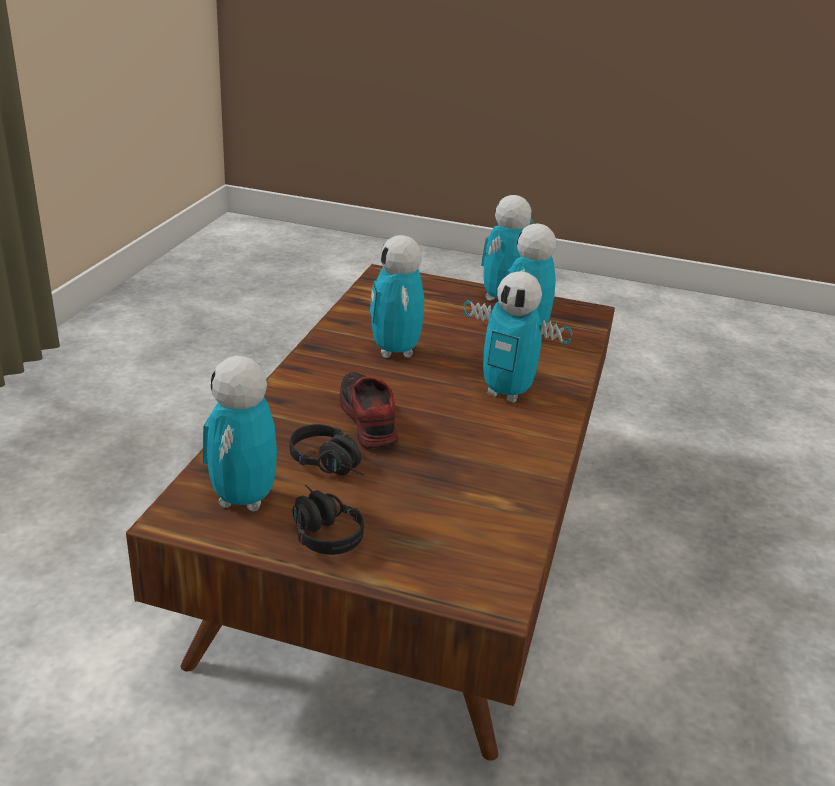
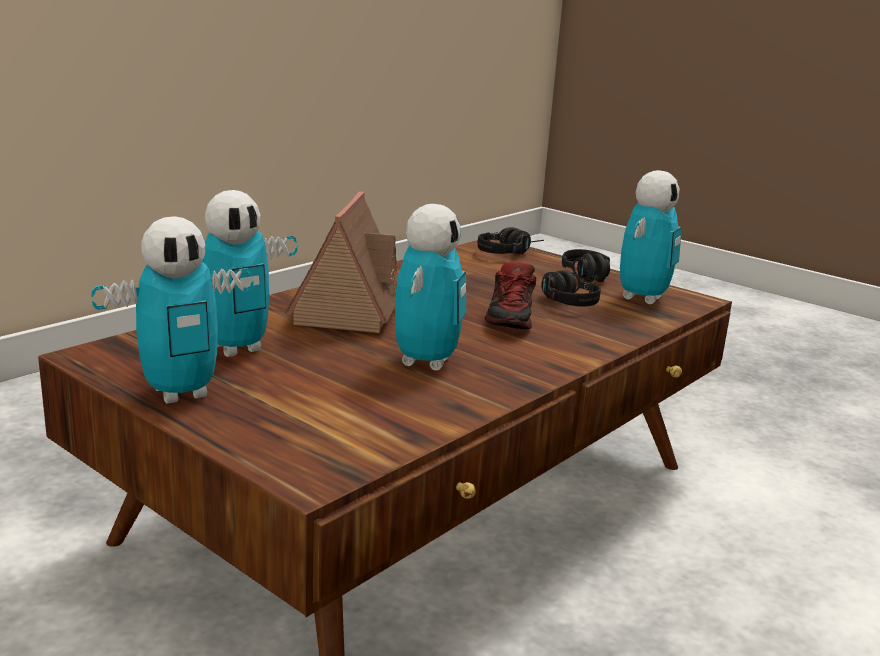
camera: 155 degrees left, 10 degrees down
(456, 571) = (509, 253): none -> black headphones
(506, 393) = (349, 309): toy robot -> toy house

